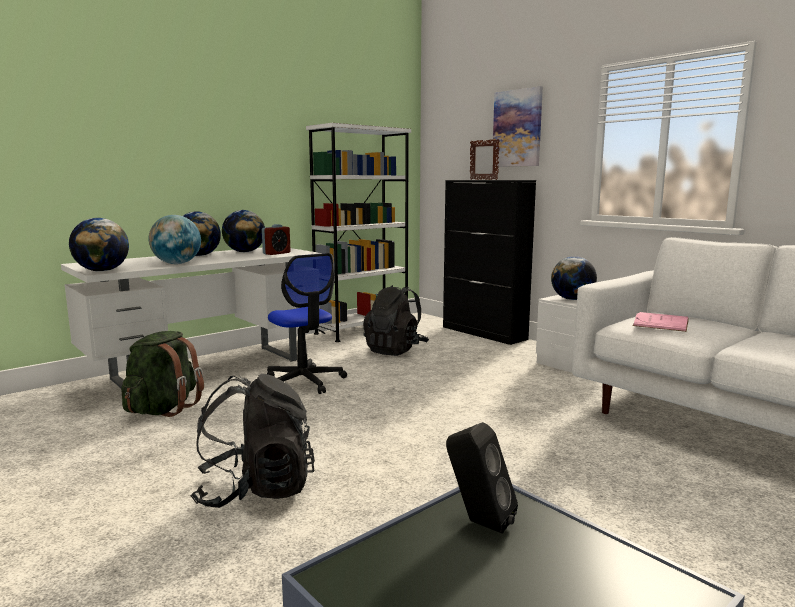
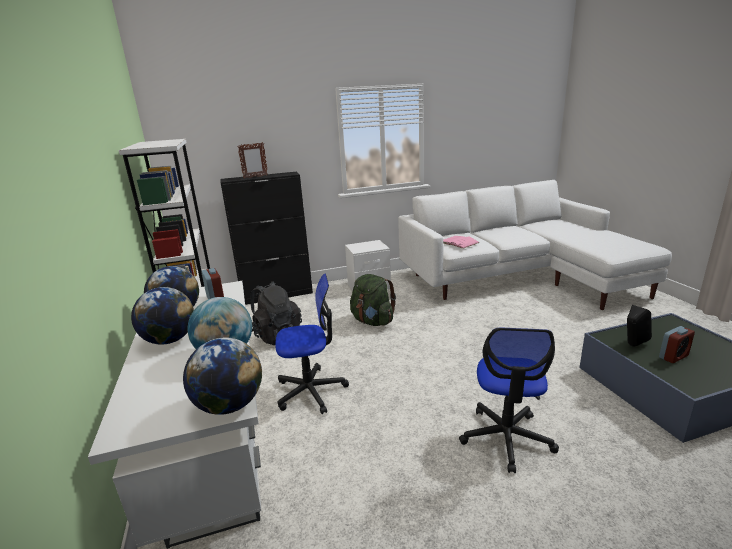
camera: 65 degrees left, 10 degrees up
(164, 409) = (316, 489): green backpack -> green backpack (373, 321)
(255, 490) = (506, 438): black backpack -> office chair
(465, 572) = (673, 356): none -> alarm clock
(517, 128) = (269, 132): picture -> none
(572, 299) = (365, 247): globe -> none

